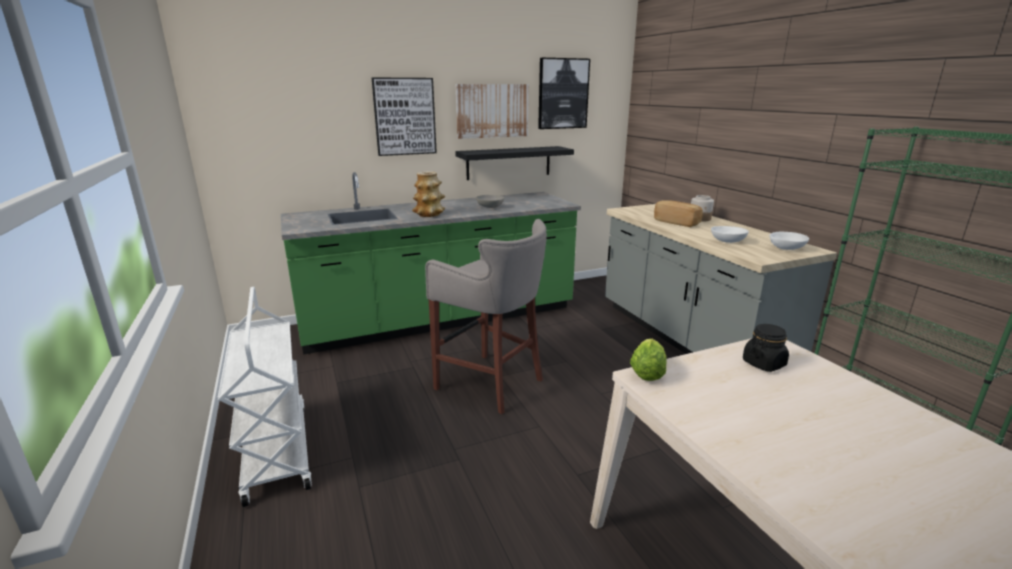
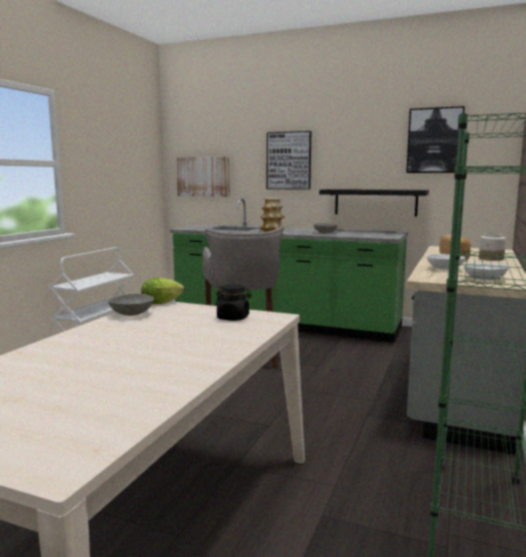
camera: 45 degrees right, 10 degrees down
(492, 111) = (361, 156): picture -> picture (203, 176)
(690, 408) = (131, 314): none -> grey bowl

